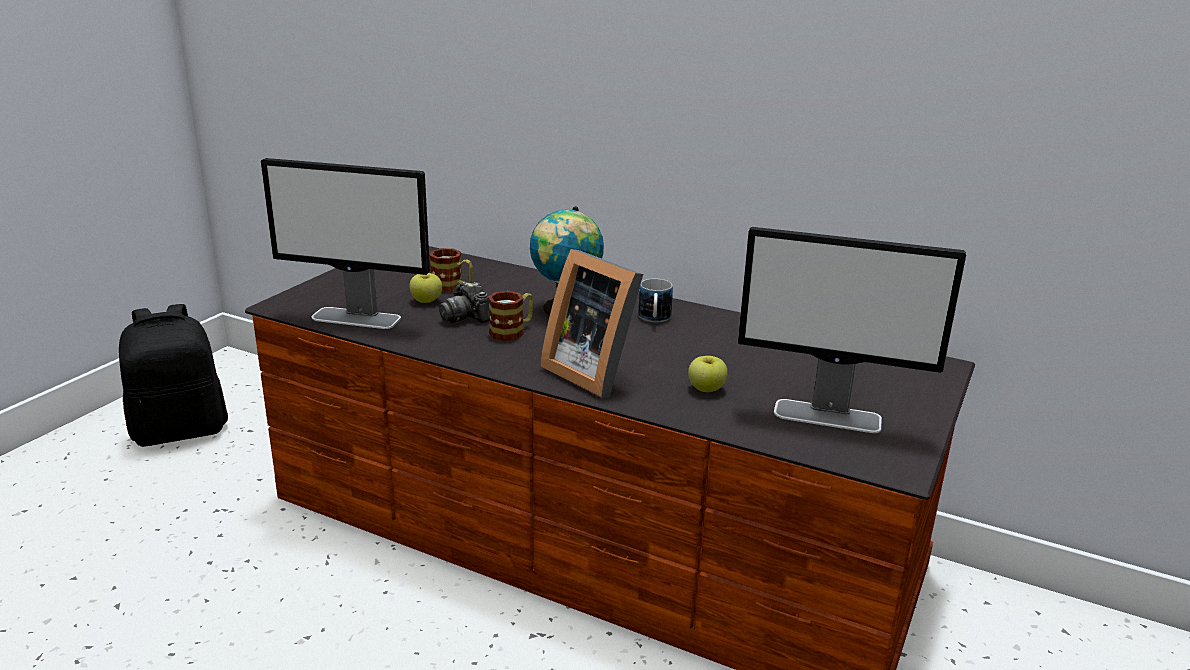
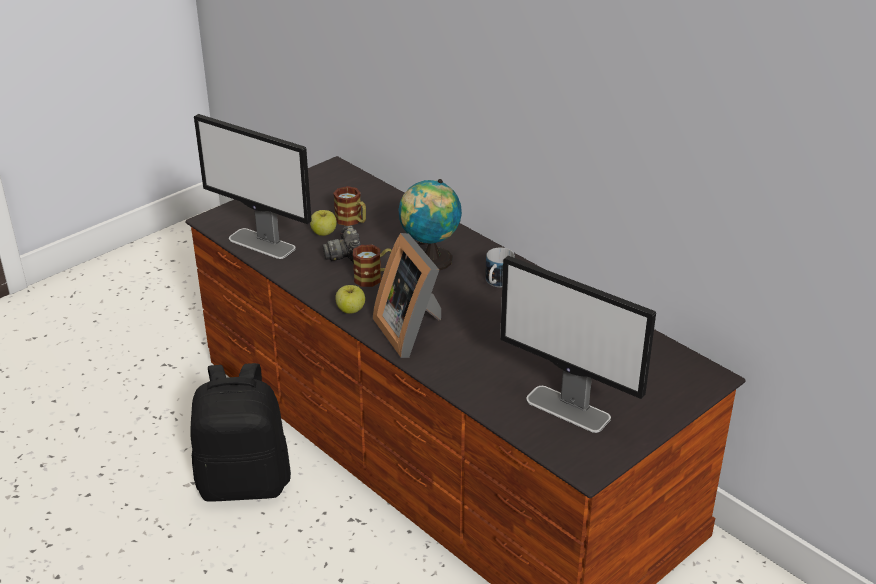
camera: 20 degrees right, 10 degrees up
(180, 431) = (159, 286): black backpack -> black backpack (244, 482)
(706, 389) = (489, 364): apple -> apple (351, 310)

